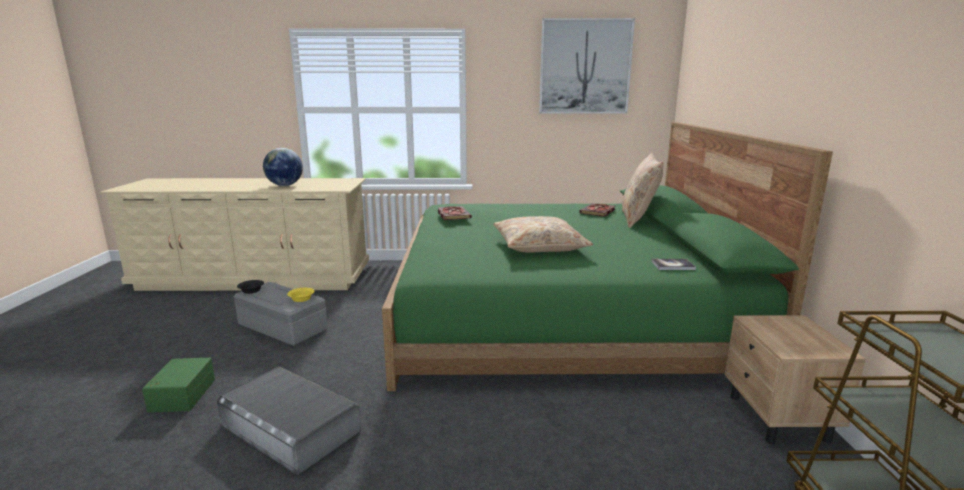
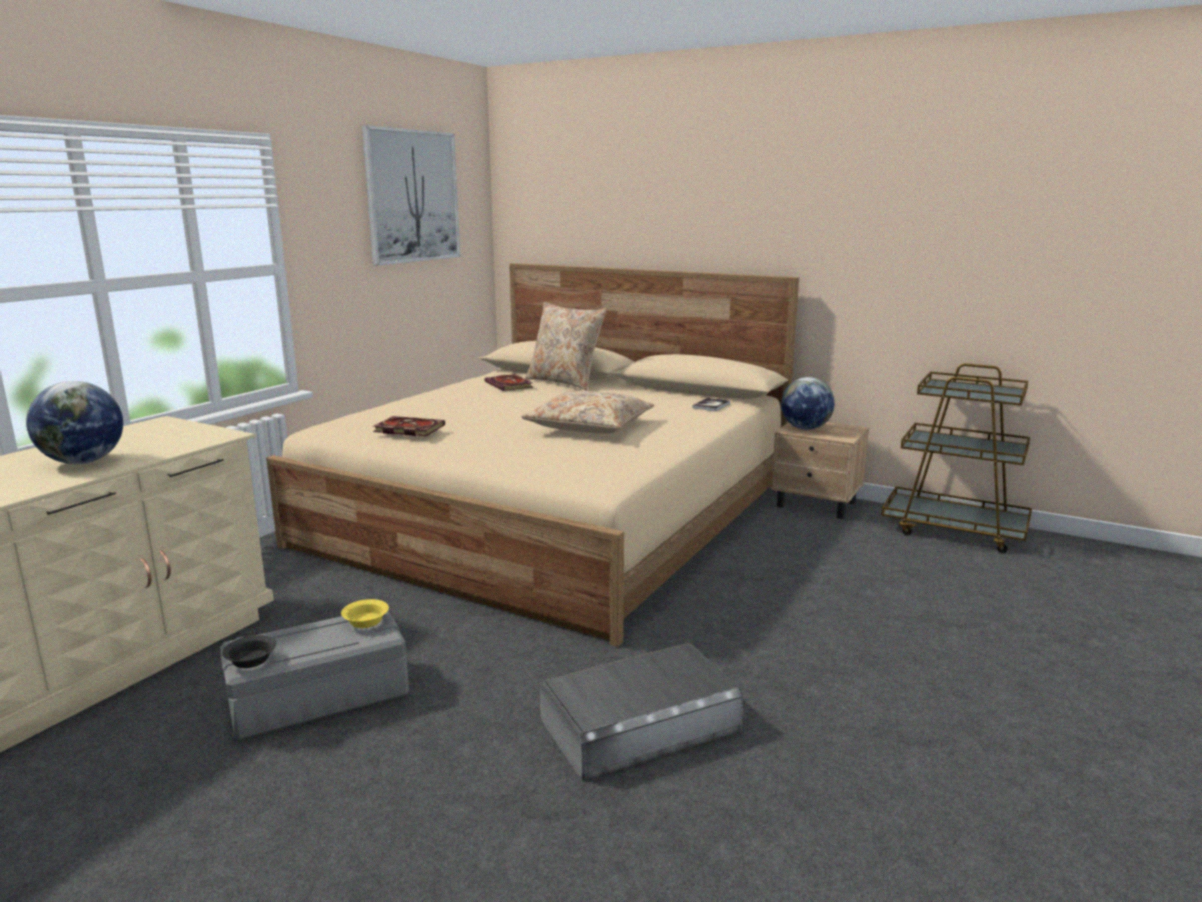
camera: 60 degrees left, 0 degrees up
(181, 395) = (448, 819): green storage box -> none
(560, 313) = (555, 515): green bed -> beige bed
(776, 326) = (805, 428): none -> globe

